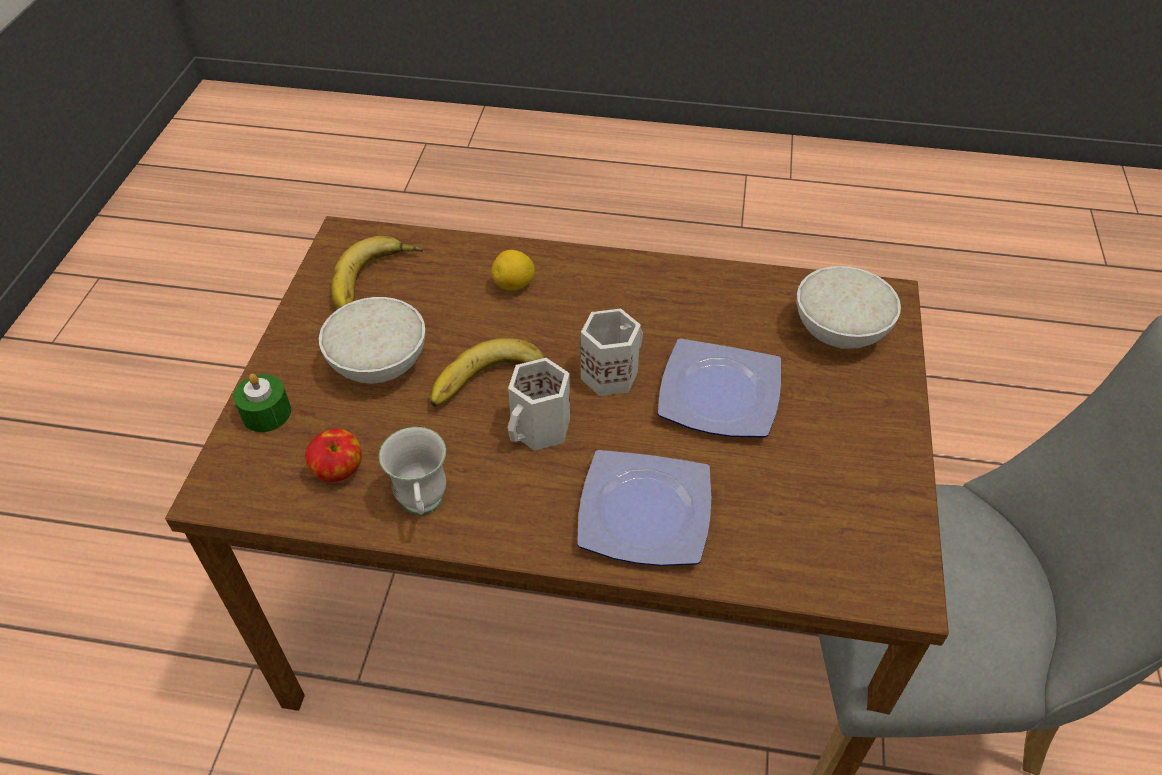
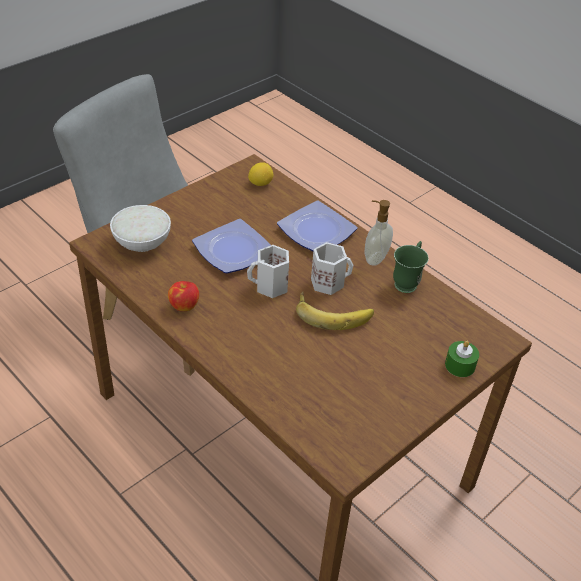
camera: 145 degrees left, 5 degrees down
(339, 472) = (437, 316): apple -> apple (184, 305)
(376, 282) = (349, 413): banana -> none
(380, 363) = (382, 358): white bowl -> none
(423, 507) = (407, 281): white mug -> green mug
(507, 520) = (374, 258): none -> soap dispenser
(514, 285) = (270, 360): lemon -> lemon (260, 183)

